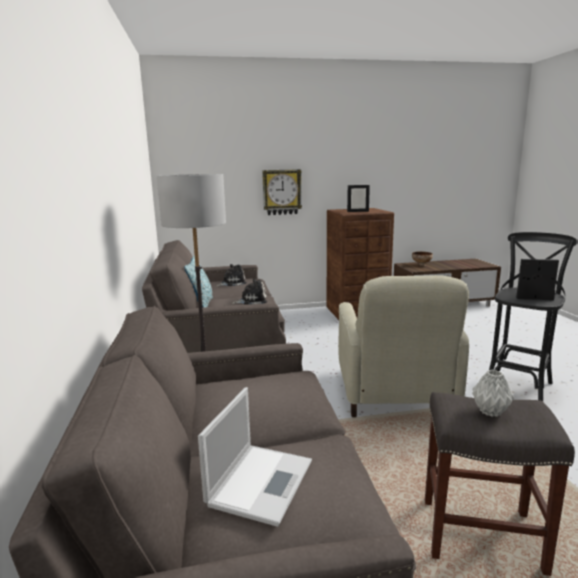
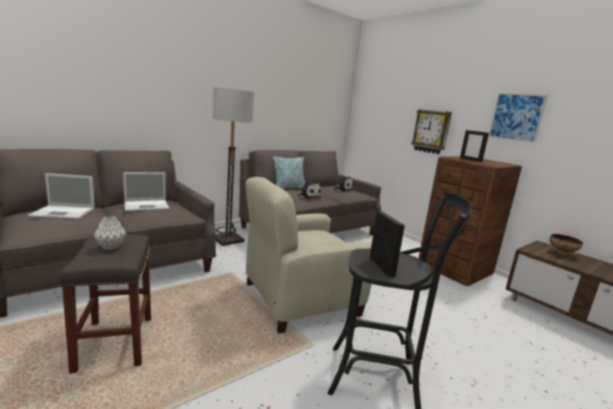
camera: 60 degrees right, 0 degrees up
(252, 398) = (147, 206): none -> laptop
(359, 168) = (516, 117): none -> picture

